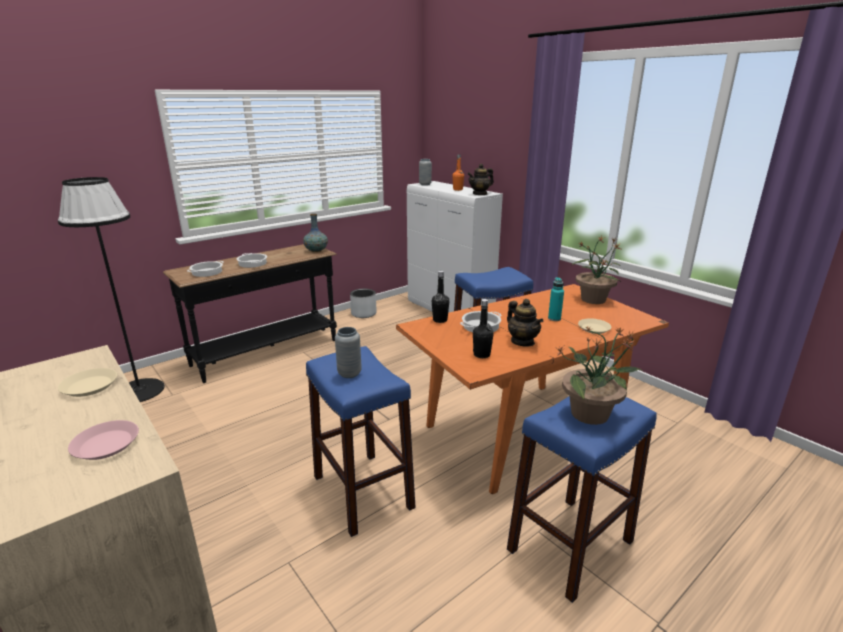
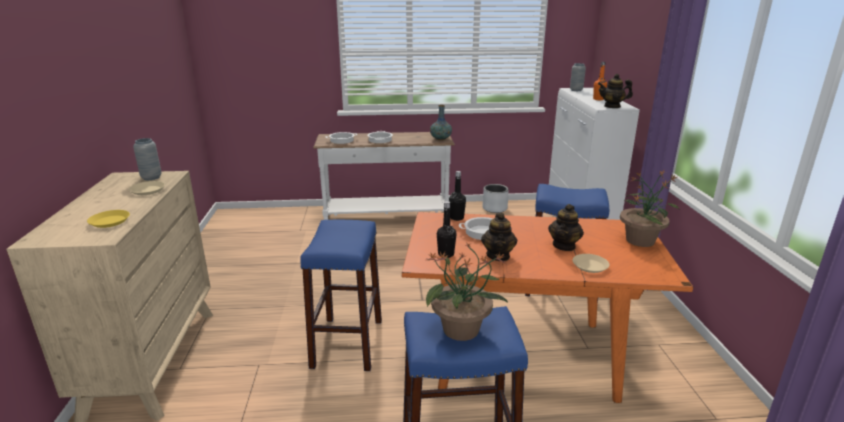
camera: 35 degrees right, 0 degrees up
(106, 444) = (110, 221): pink plate -> yellow plate
(139, 391) = (285, 221): black floor lamp -> none
(266, 353) = (386, 219): black console table -> white console table
(349, 373) = (334, 237): grey vase -> grey vase (151, 177)
(554, 318) = (564, 246): turquoise bottle -> teapot

